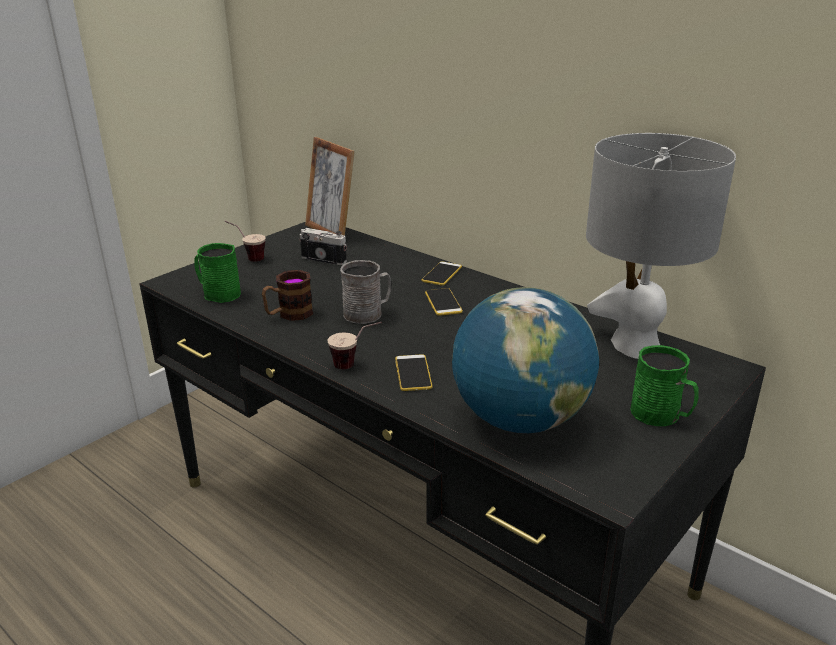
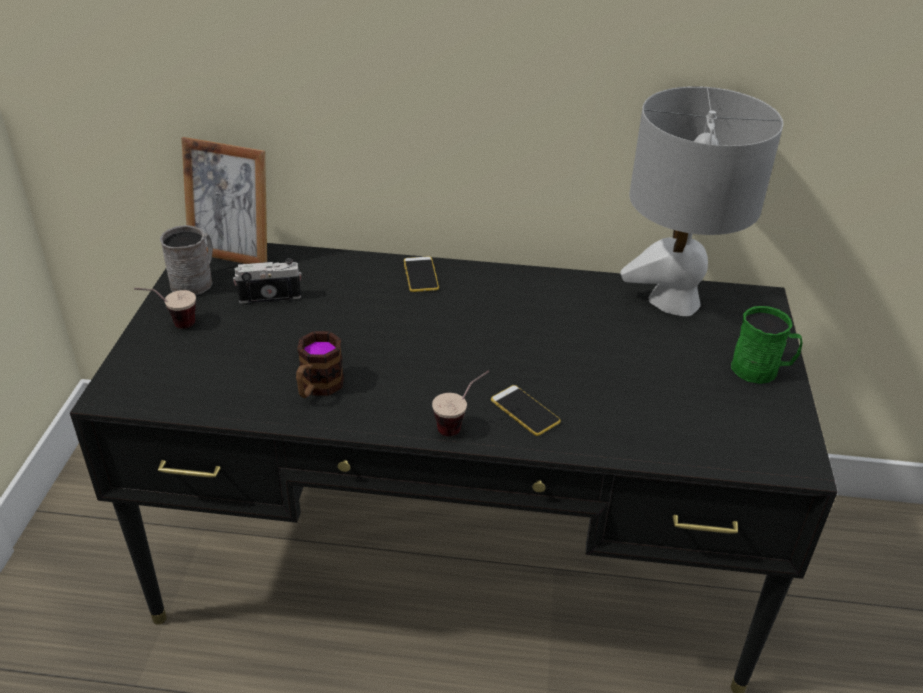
camera: 35 degrees left, 10 degrees up
(218, 293) = (197, 390): green mug -> none
(368, 313) = (401, 354): grey mug -> grey mug (195, 281)
(443, 302) = (461, 312): phone -> none
(520, 419) = (665, 422): globe -> none

